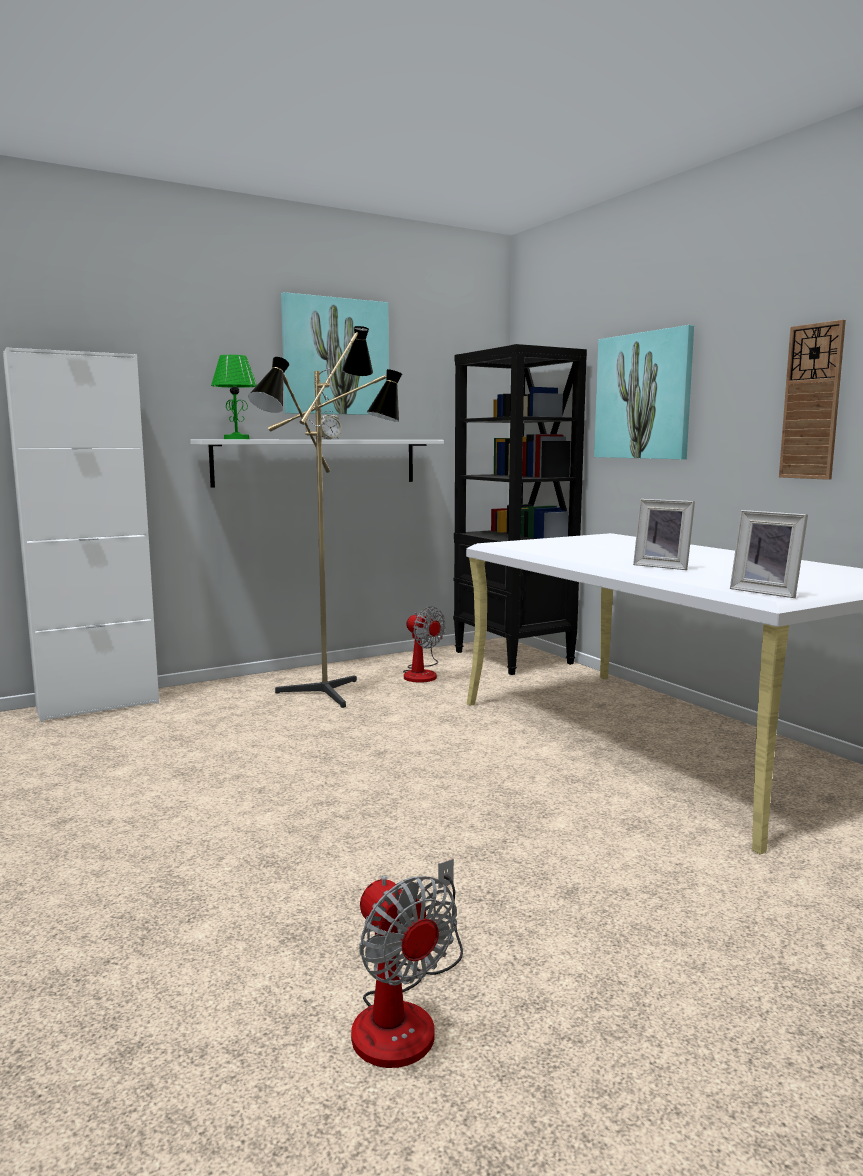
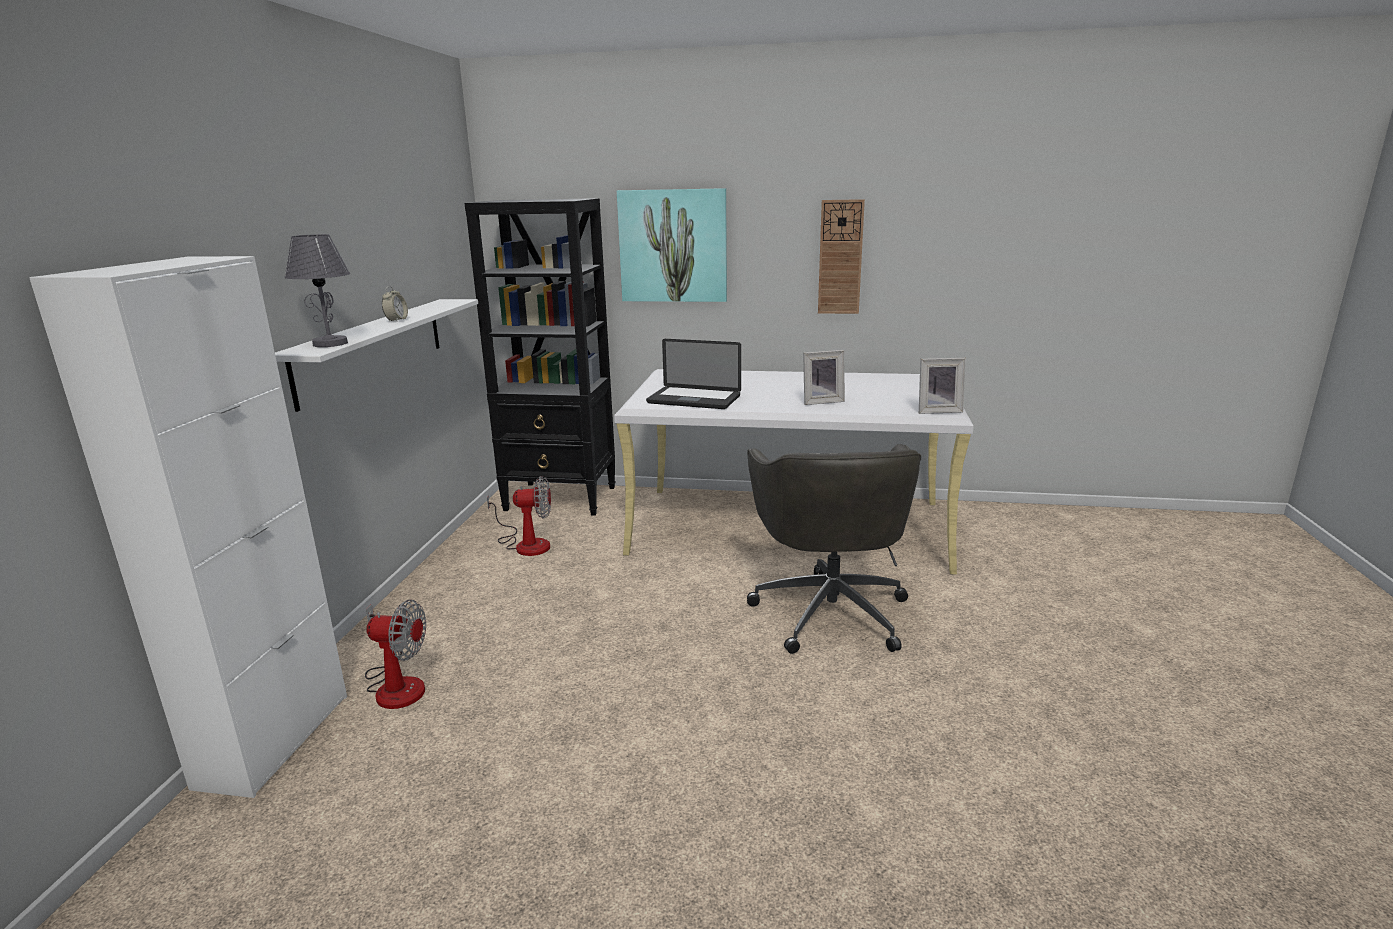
camera: 50 degrees left, 10 degrees up
(236, 439) = (330, 343): green table lamp -> grey table lamp
(334, 694) = (502, 597): floor lamp -> none
(336, 357) = (367, 216): picture -> none
(405, 1014) = (1031, 758): fan -> fan (397, 684)
(531, 809) = (830, 610): none -> grey office chair
(551, 548) = (694, 400): none -> laptop

